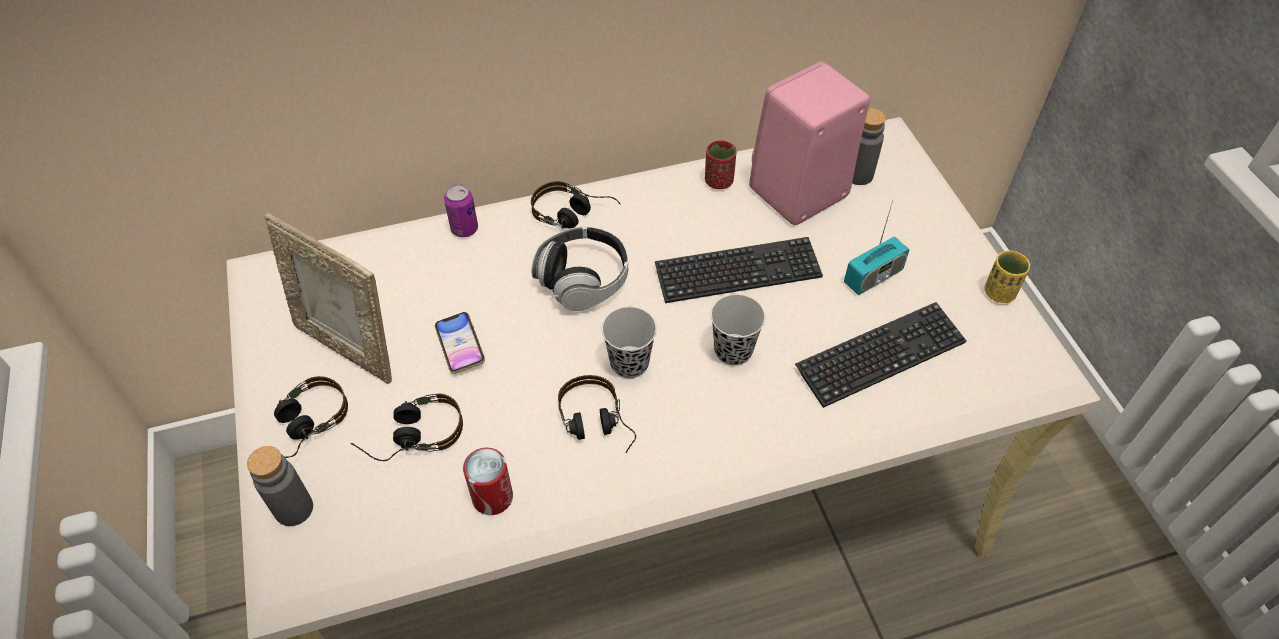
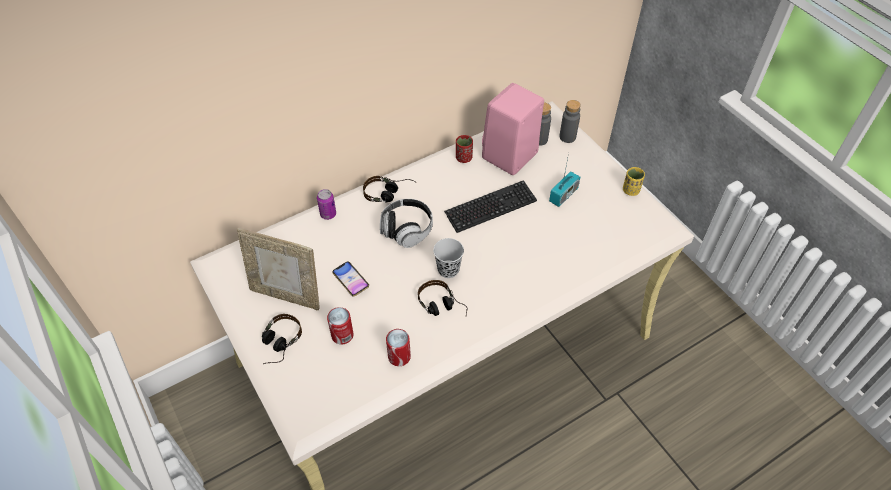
camera: 15 degrees left, 0 degrees up
(294, 509) = (292, 388): grey bottle -> grey bottle (567, 137)
(411, 436) = (342, 335): headphones -> can
(733, 351) = (501, 251): black cup -> none
(880, 356) = (579, 237): keyboard -> none

